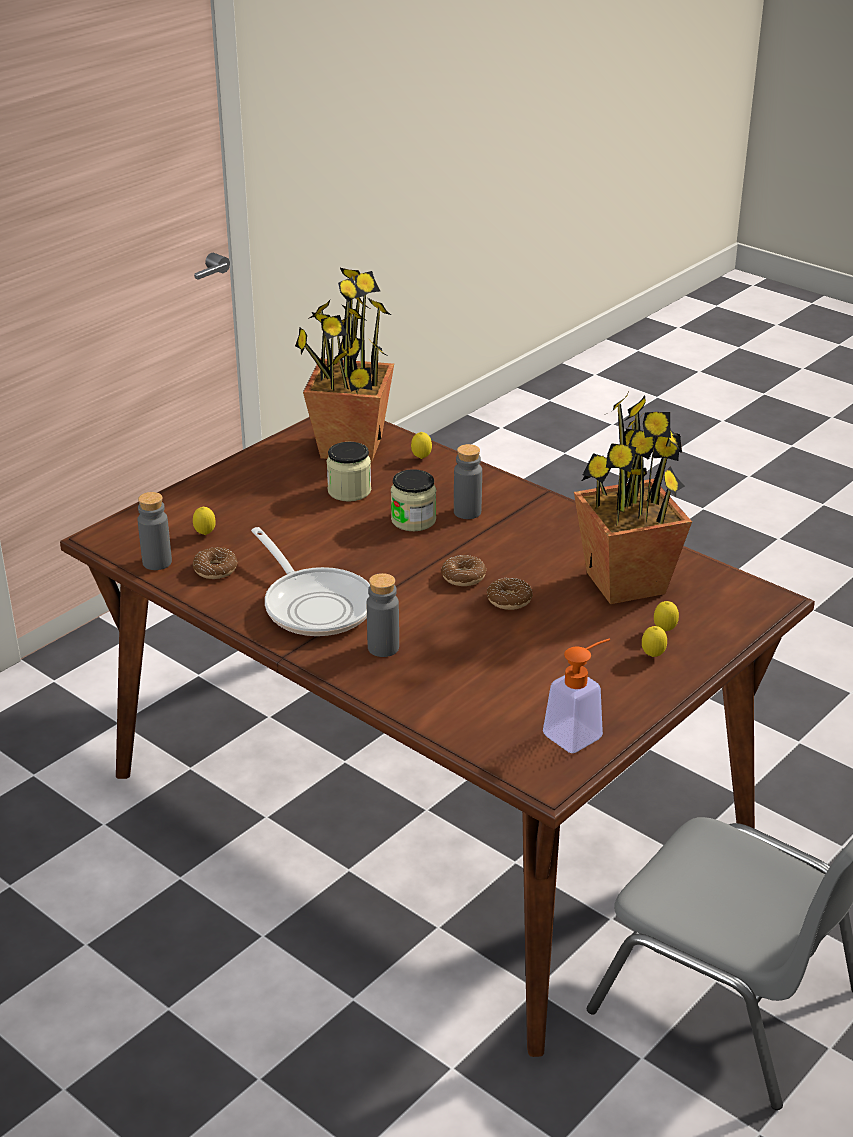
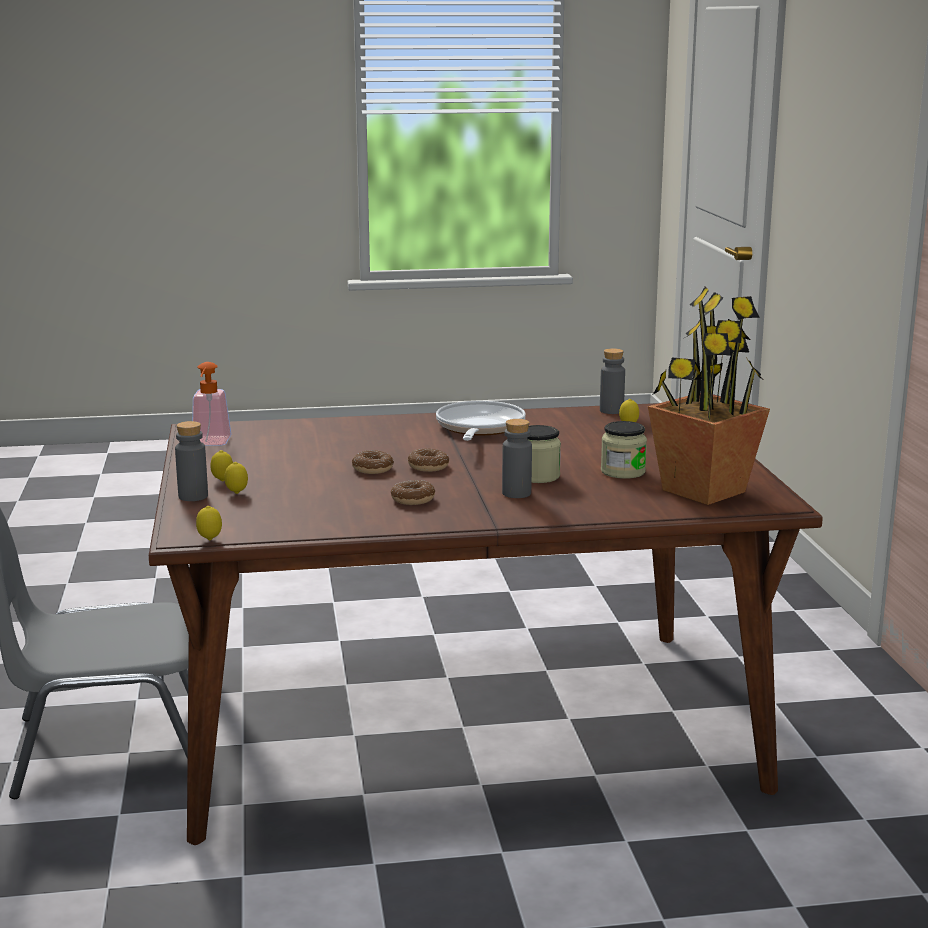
camera: 130 degrees right, 15 degrees down
(215, 569) = (573, 419): donut -> donut (413, 500)
(315, 605) = (478, 429): frying pan -> frying pan turned 90 degrees clockwise
(383, 648) = (395, 430): grey bottle -> grey bottle (193, 496)
(421, 458) = (640, 506): lemon -> lemon (210, 540)
(625, 582) = (314, 504): potted plant -> none

